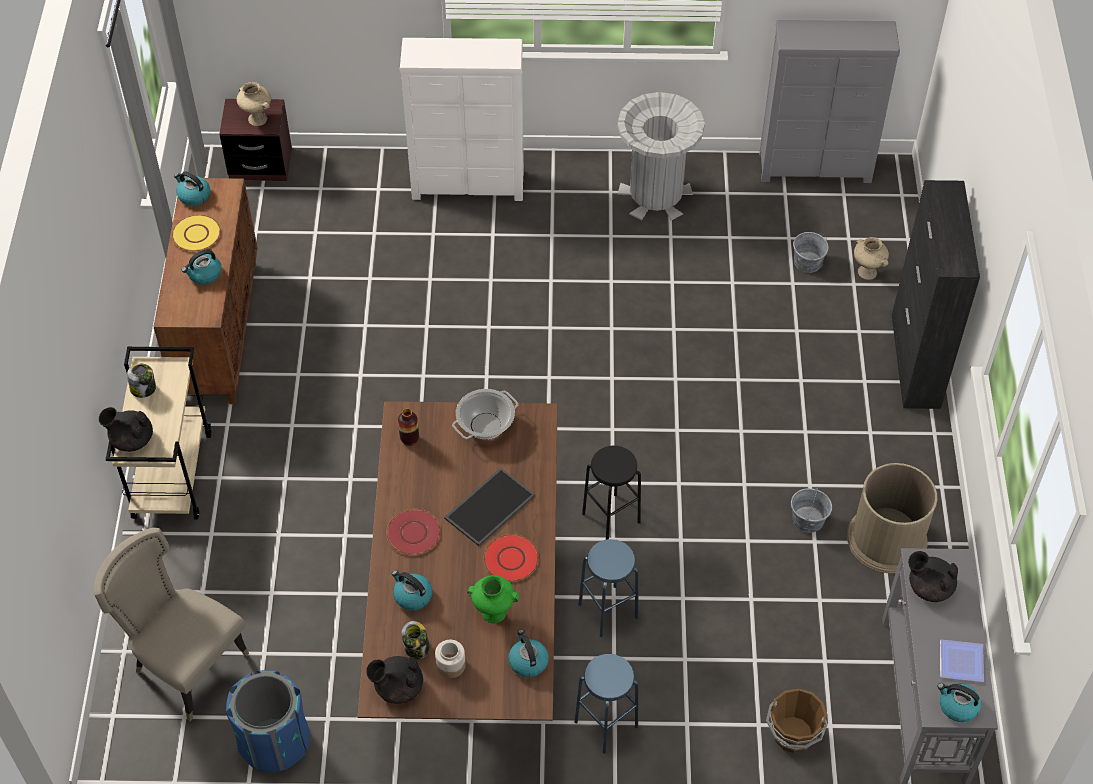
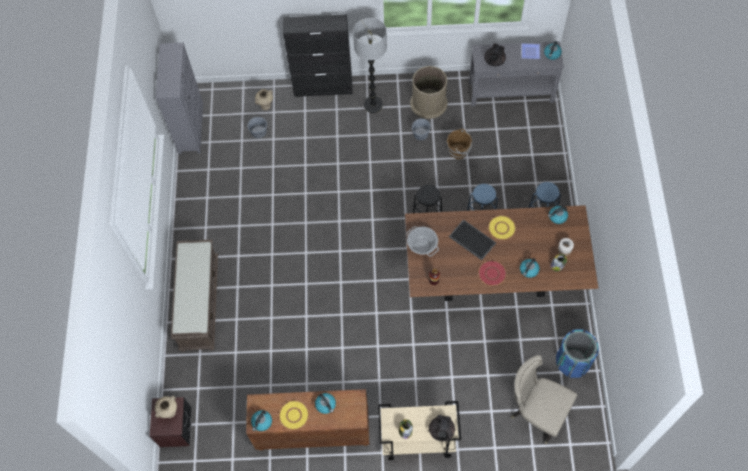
camera: 90 degrees left, 10 degrees up
(186, 664) = (536, 412): beige chair -> beige chair turned 90 degrees clockwise
(398, 687) = (580, 272): black teapot -> none
(468, 186) = (199, 302): white dresser -> brown bench
(493, 613) = (533, 233): green vase -> none
(511, 559) = (501, 228): red plate -> yellow plate
(656, 195) = (209, 204): grey trash can -> none
(793, 735) = (535, 141): brown bucket -> brown bucket (458, 151)
(877, 441) = (373, 105): none -> floor lamp

